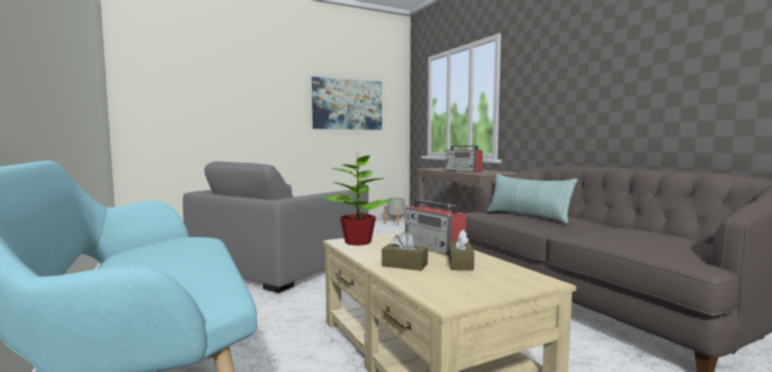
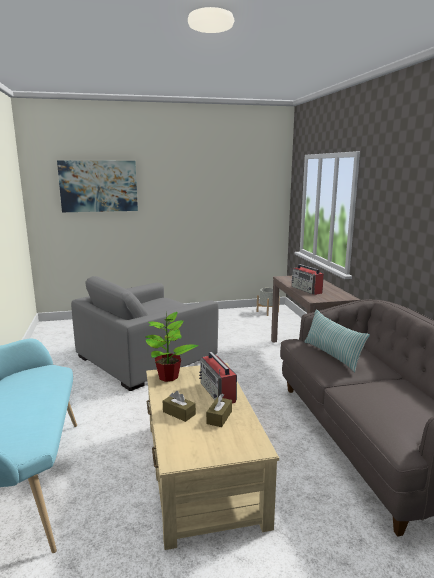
camera: 15 degrees right, 10 degrees up
(347, 104) = (225, 200): picture -> picture (98, 186)

